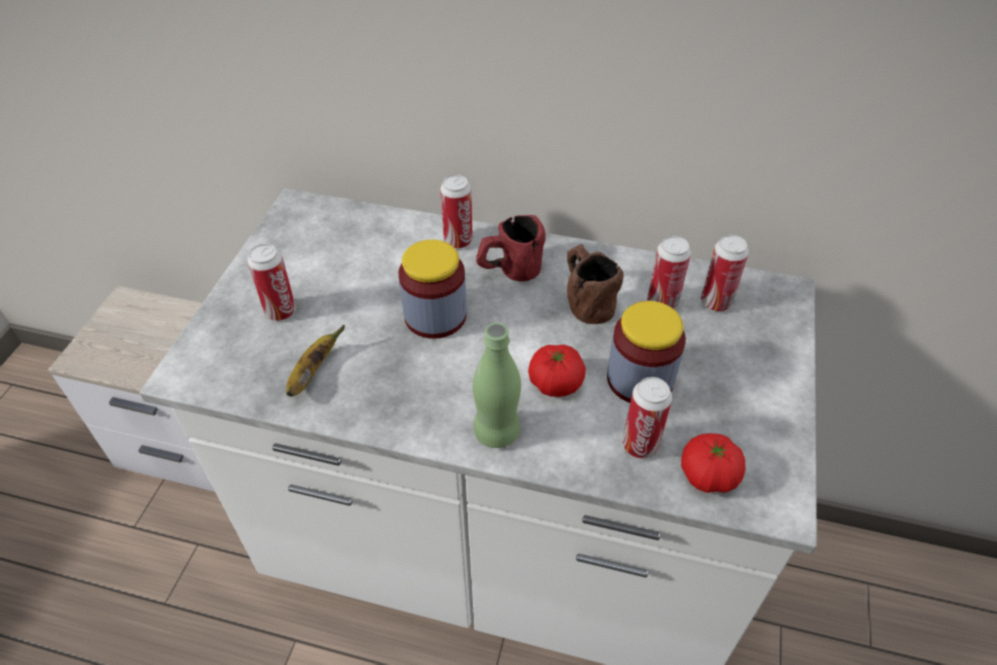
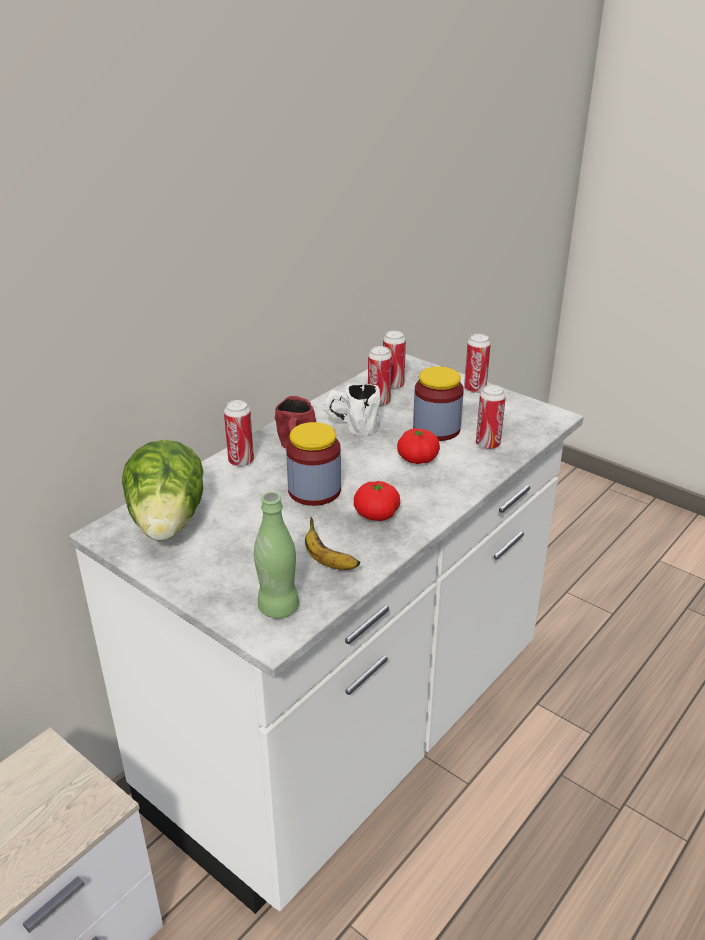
camera: 65 degrees left, 15 degrees down
(280, 311) = (241, 566): can -> can (475, 389)
(326, 237) = (168, 523): none -> lettuce
(496, 432) = (444, 492): green bottle -> green bottle (278, 607)
(585, 300) = (351, 427): brown mug -> white mug
(708, 475) = (522, 430): tomato -> tomato (376, 514)

